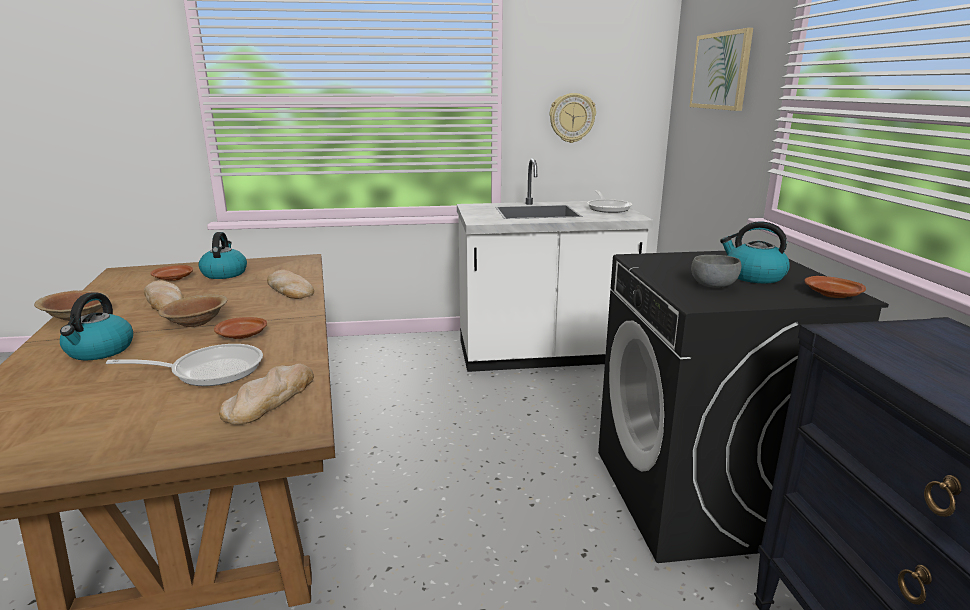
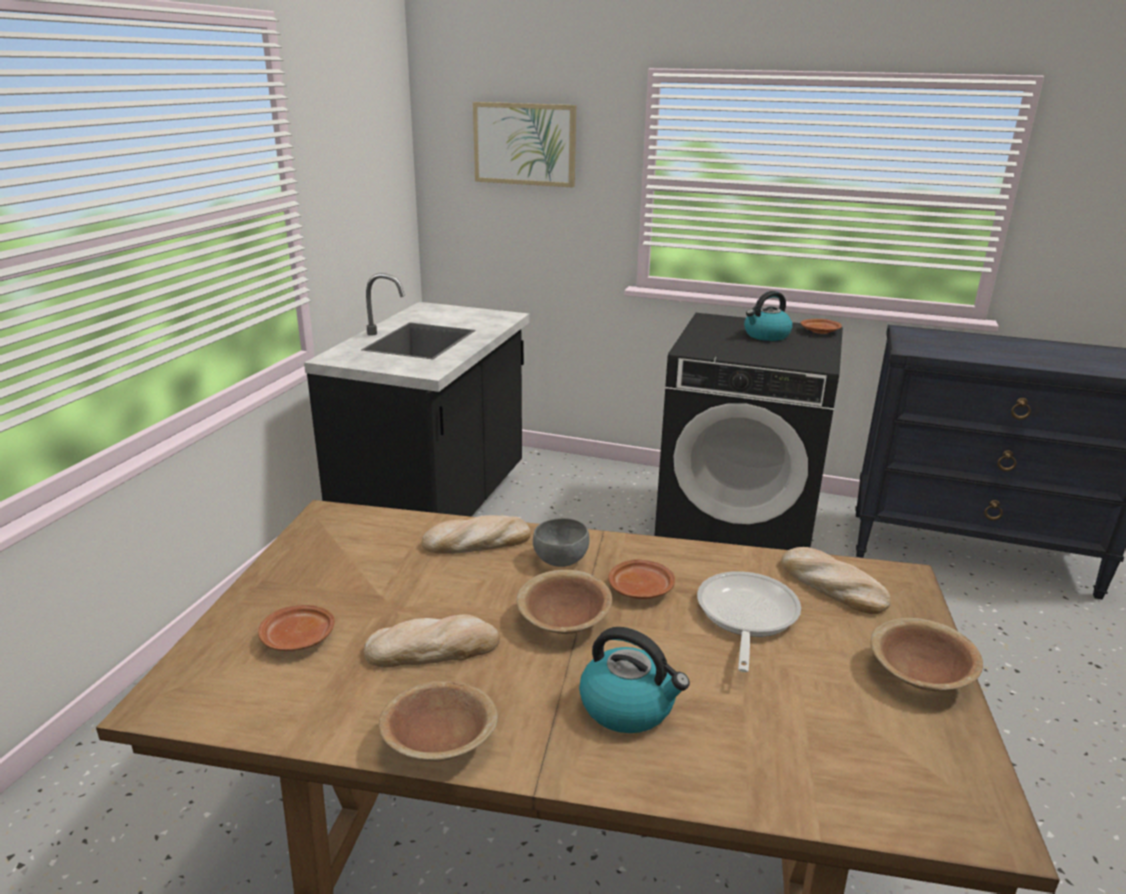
camera: 65 degrees left, 5 degrees up
(122, 446) = (919, 675): none -> brown bowl
(224, 273) = (328, 587): kettle -> none
(543, 355) = (437, 511): white counter -> black counter
(572, 118) = (354, 209): wall clock -> none
(608, 208) = (453, 313): frying pan -> none
(712, 286) = (783, 351): grey bowl -> grey bowl (560, 560)

